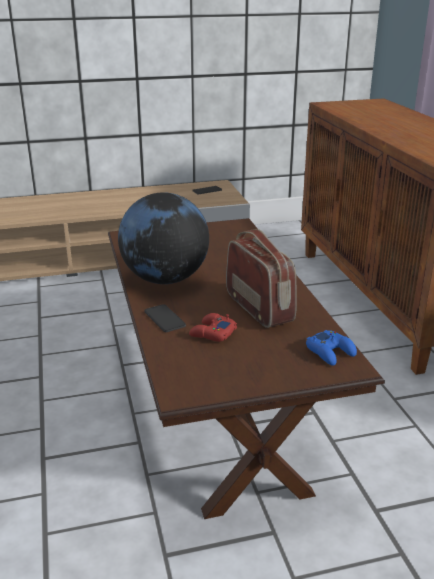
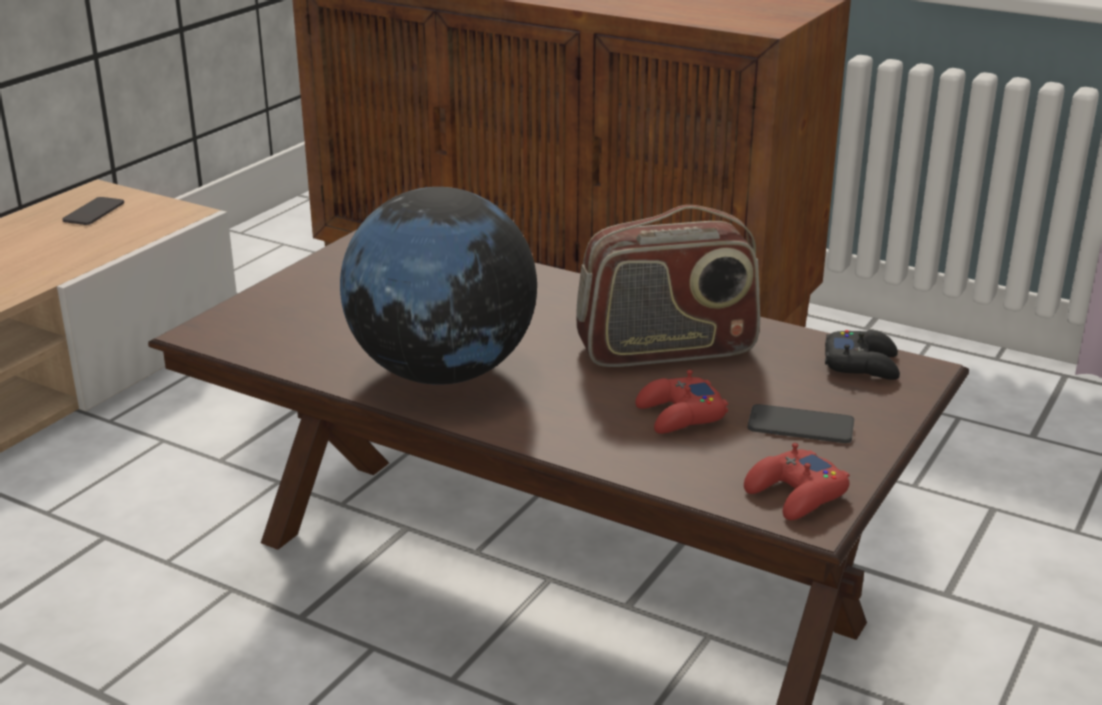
camera: 45 degrees left, 0 degrees up
(164, 318) = (571, 430): phone -> phone (800, 425)
(191, 384) = (796, 494): none -> red game controller
(259, 307) = (666, 350): radio -> radio turned 150 degrees clockwise
(330, 352) = (862, 364): blue game controller -> black game controller

